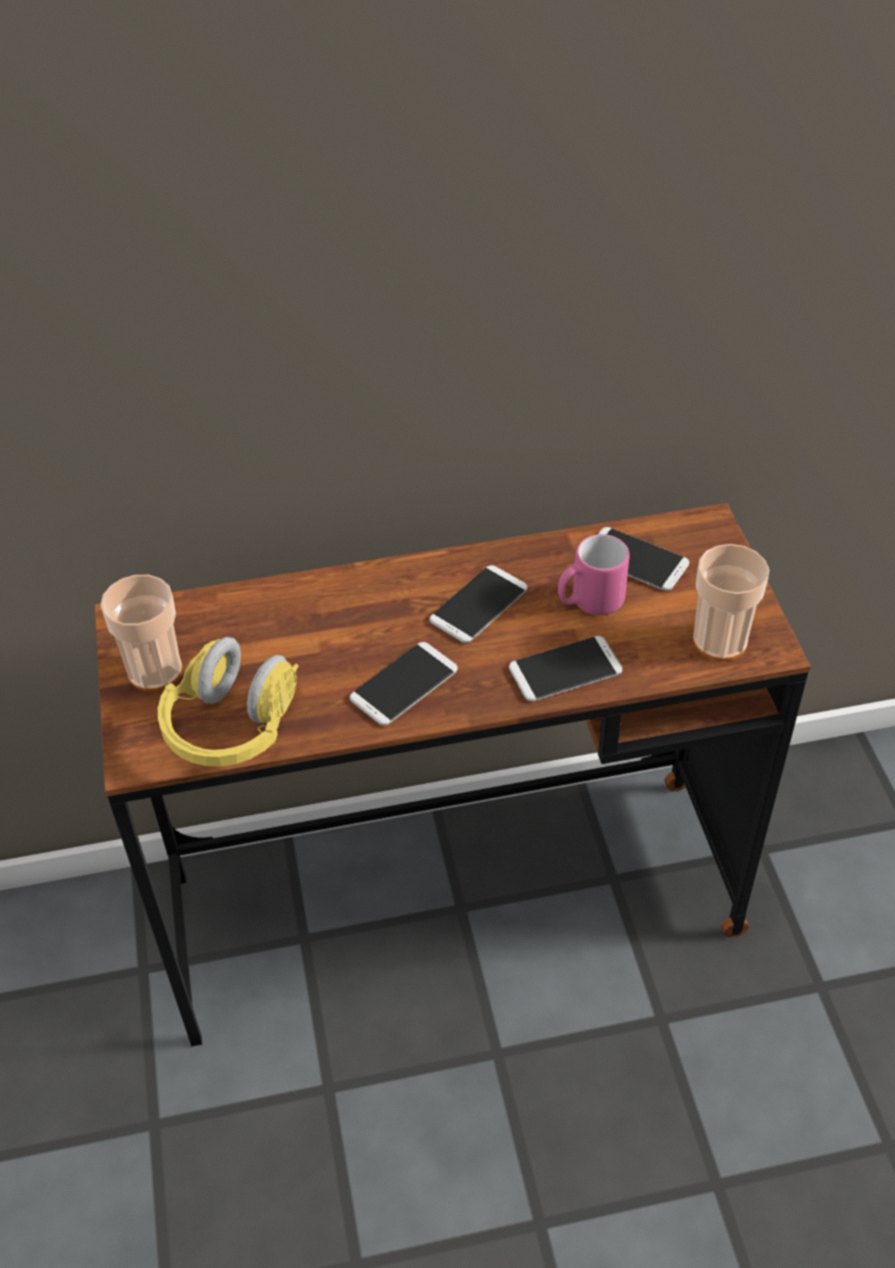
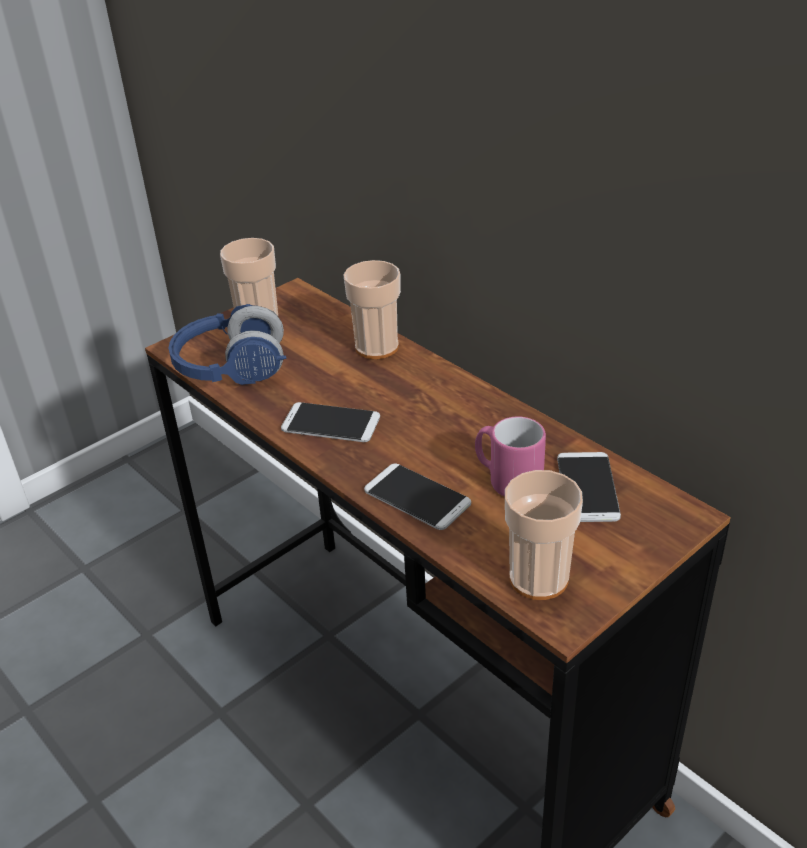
camera: 60 degrees right, 10 degrees down
(232, 726) = (232, 369): yellow headphones -> blue headphones
(304, 598) = (377, 347): none -> cup
(478, 605) = (447, 425): phone -> none

